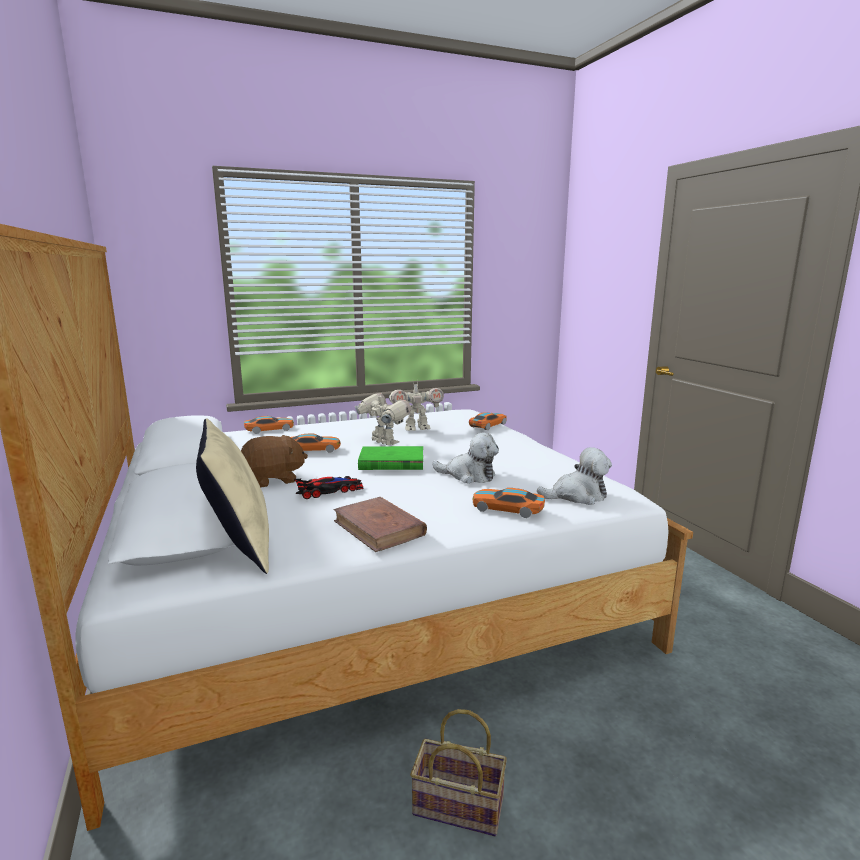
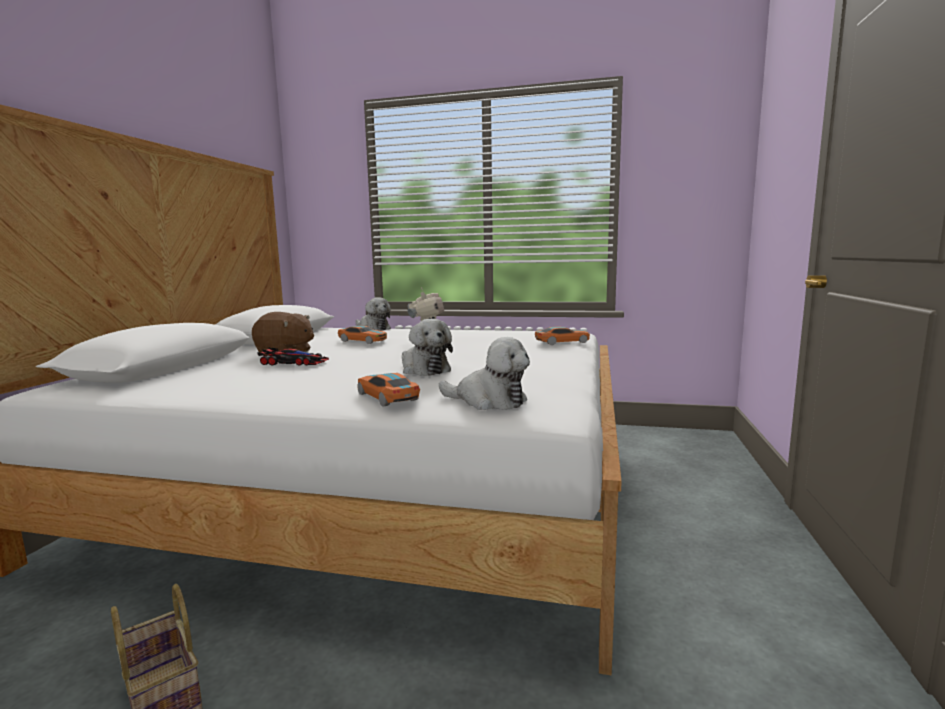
camera: 35 degrees right, 5 degrees down
(239, 546) = (150, 382): beige pillow -> none
(269, 429) = (373, 329): toy car -> plush toy
(379, 528) = (253, 389): brown book -> none
(391, 462) = (388, 353): green book -> none
(416, 429) = (484, 337): toy robot -> none

